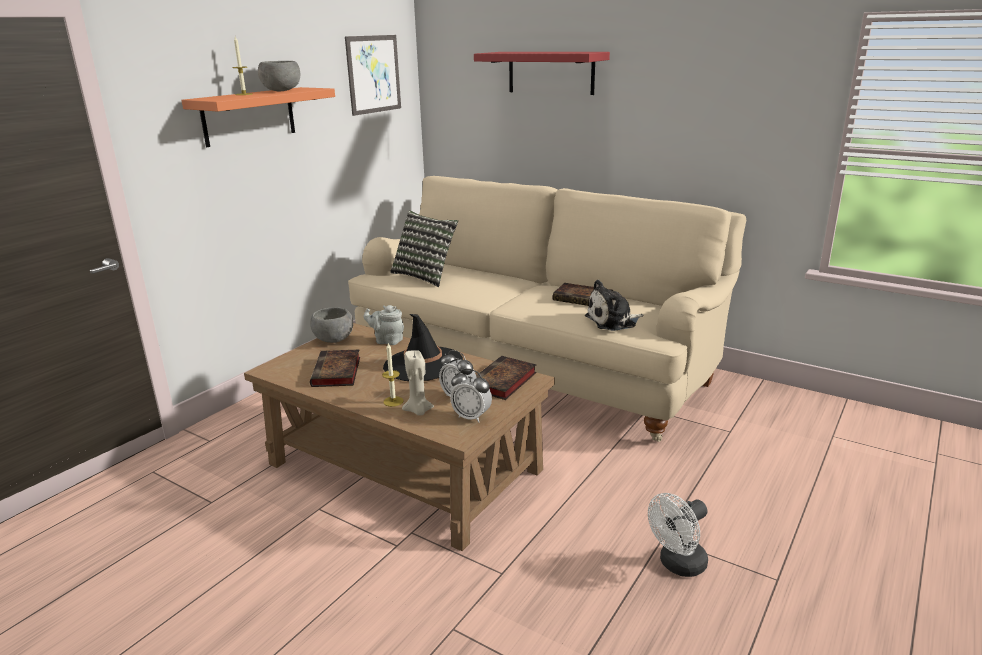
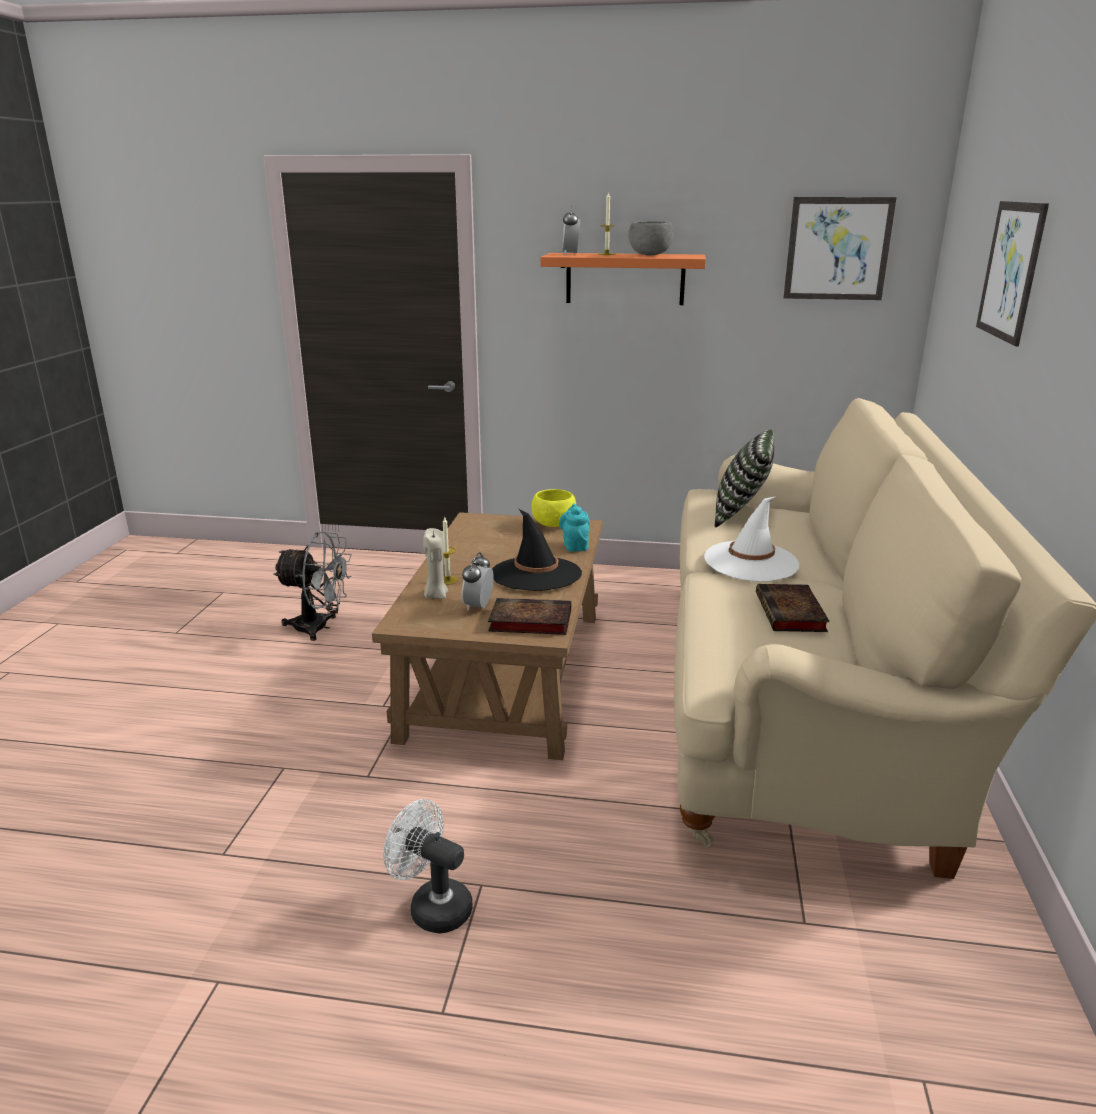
camera: 65 degrees right, 0 degrees up
(194, 567) = (319, 627): none -> grey fan
(334, 340) = (554, 524): grey bowl -> yellow bowl
(337, 373) = (486, 544): book -> none
(387, 340) = (575, 546): grey teapot -> turquoise teapot
(471, 417) = (440, 622): alarm clock -> alarm clock (570, 254)
(503, 291) = (751, 562): none -> white hat
(550, 72) = (1010, 271): red shelf -> picture
(613, 321) = (736, 646): plush toy -> none

